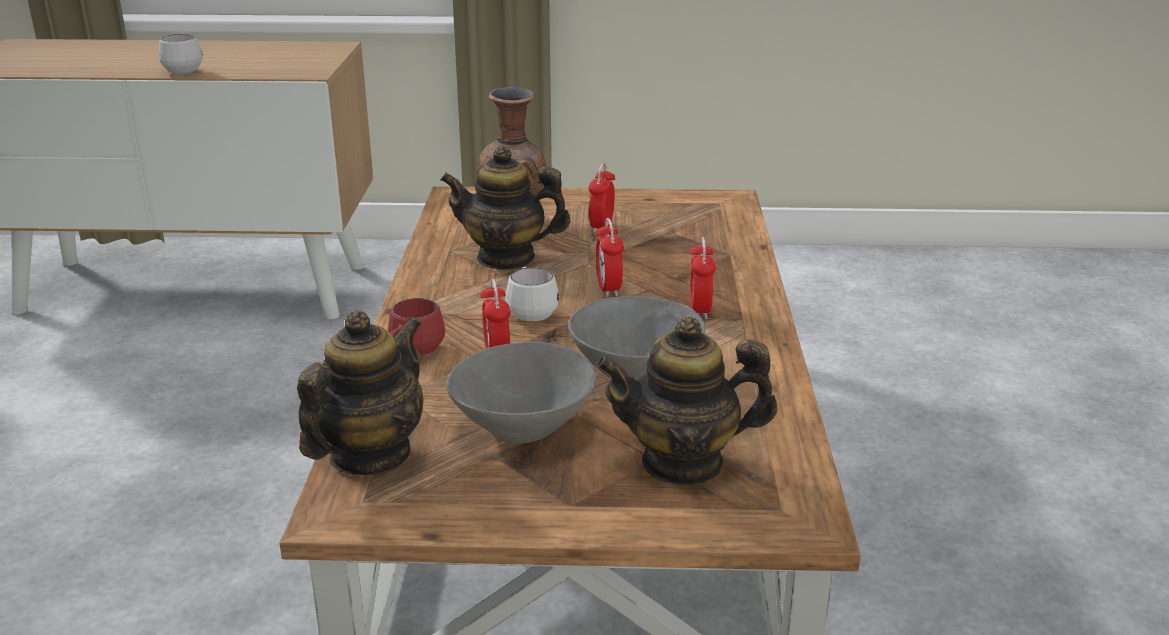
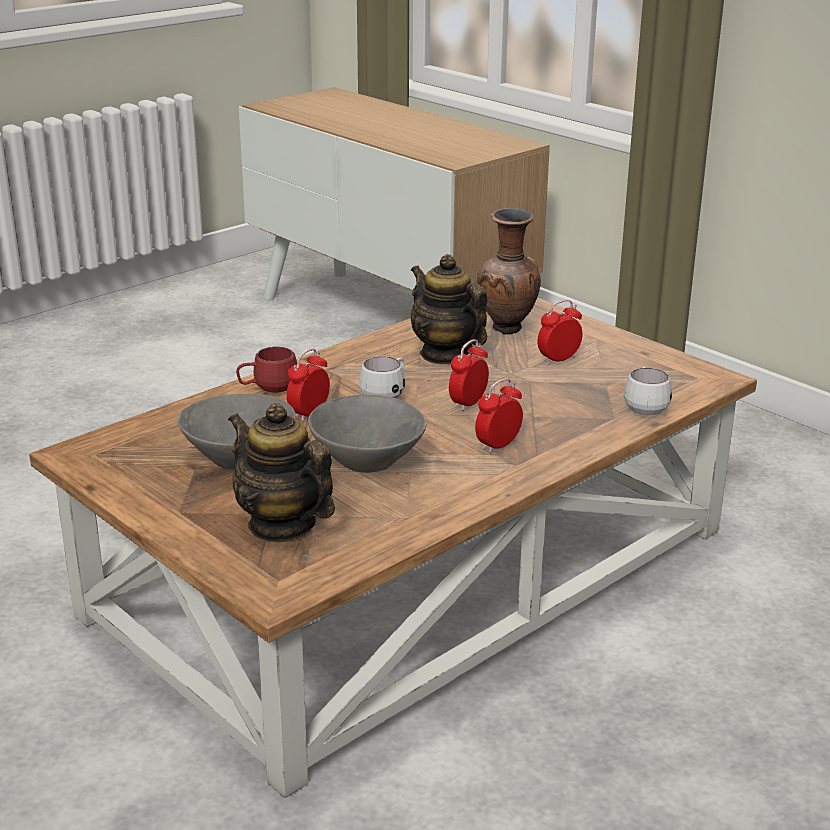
camera: 45 degrees right, 0 degrees up
(179, 70) = (379, 137): white mug -> white mug (644, 407)
(369, 455) = (141, 433): teapot -> none

